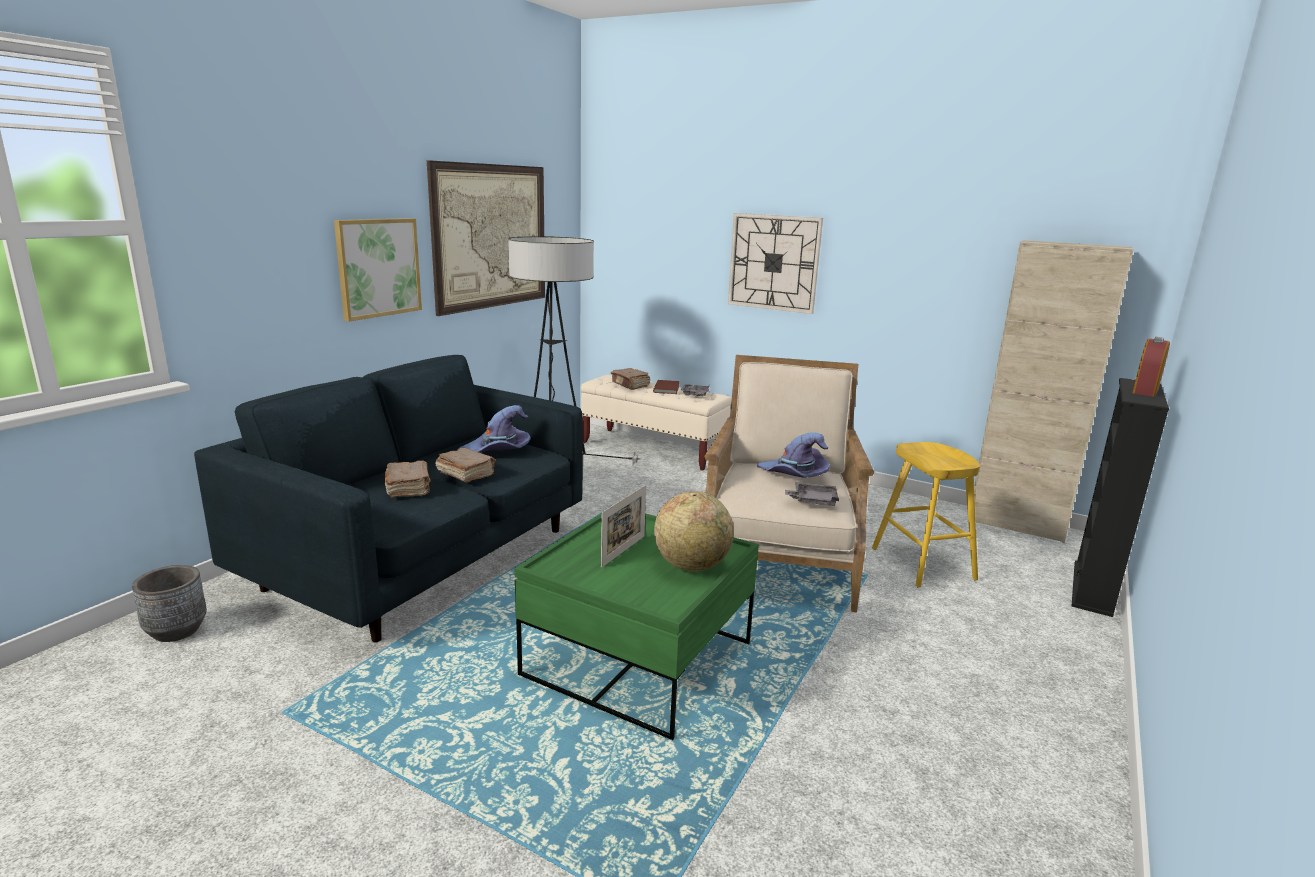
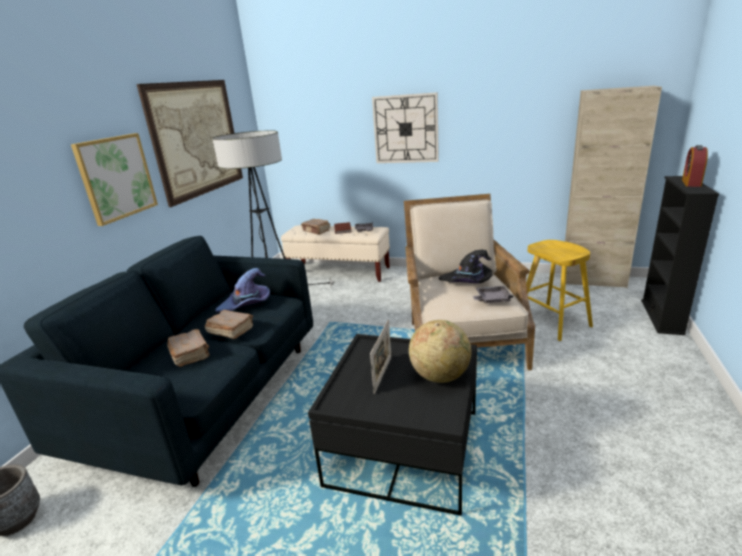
camera: 10 degrees left, 5 degrees up
(638, 659) = (403, 448): green coffee table -> black coffee table
(793, 475) = (467, 282): purple hat -> black hat

